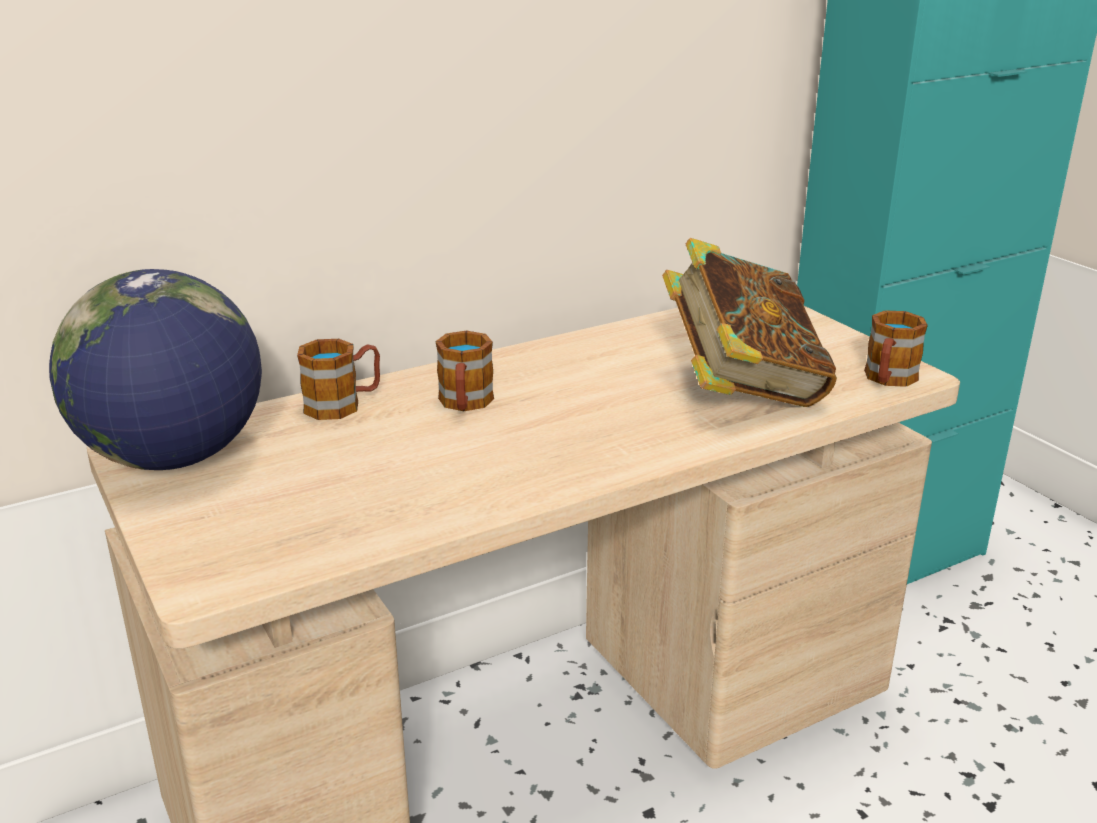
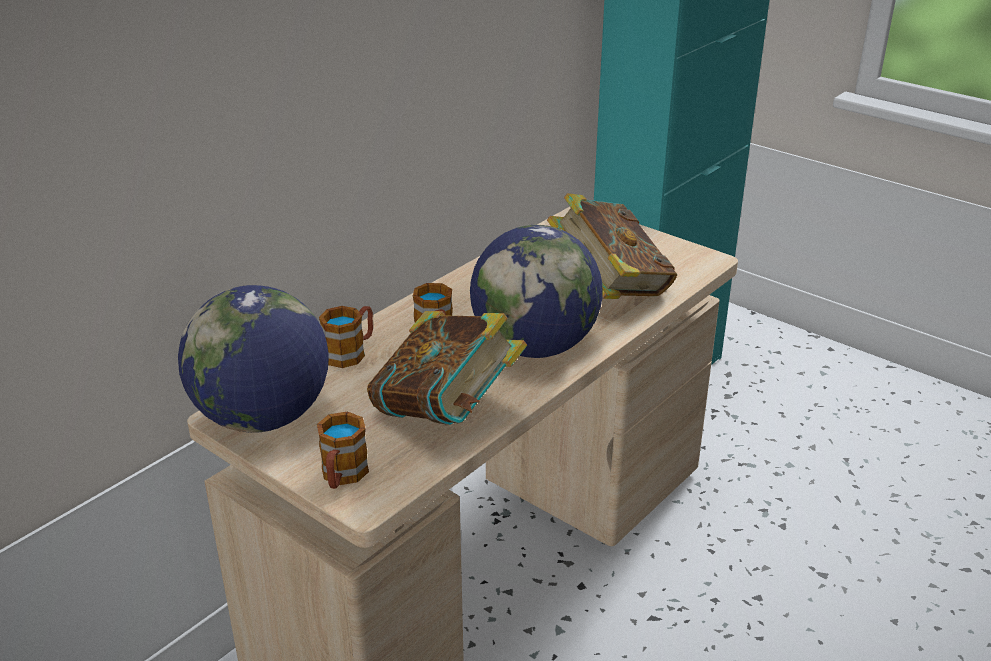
camera: 20 degrees left, 5 degrees up
(402, 497) = (446, 414): none -> book
(585, 439) = (535, 347): none -> globe
(888, 380) = (695, 266): mug -> mug (342, 476)

